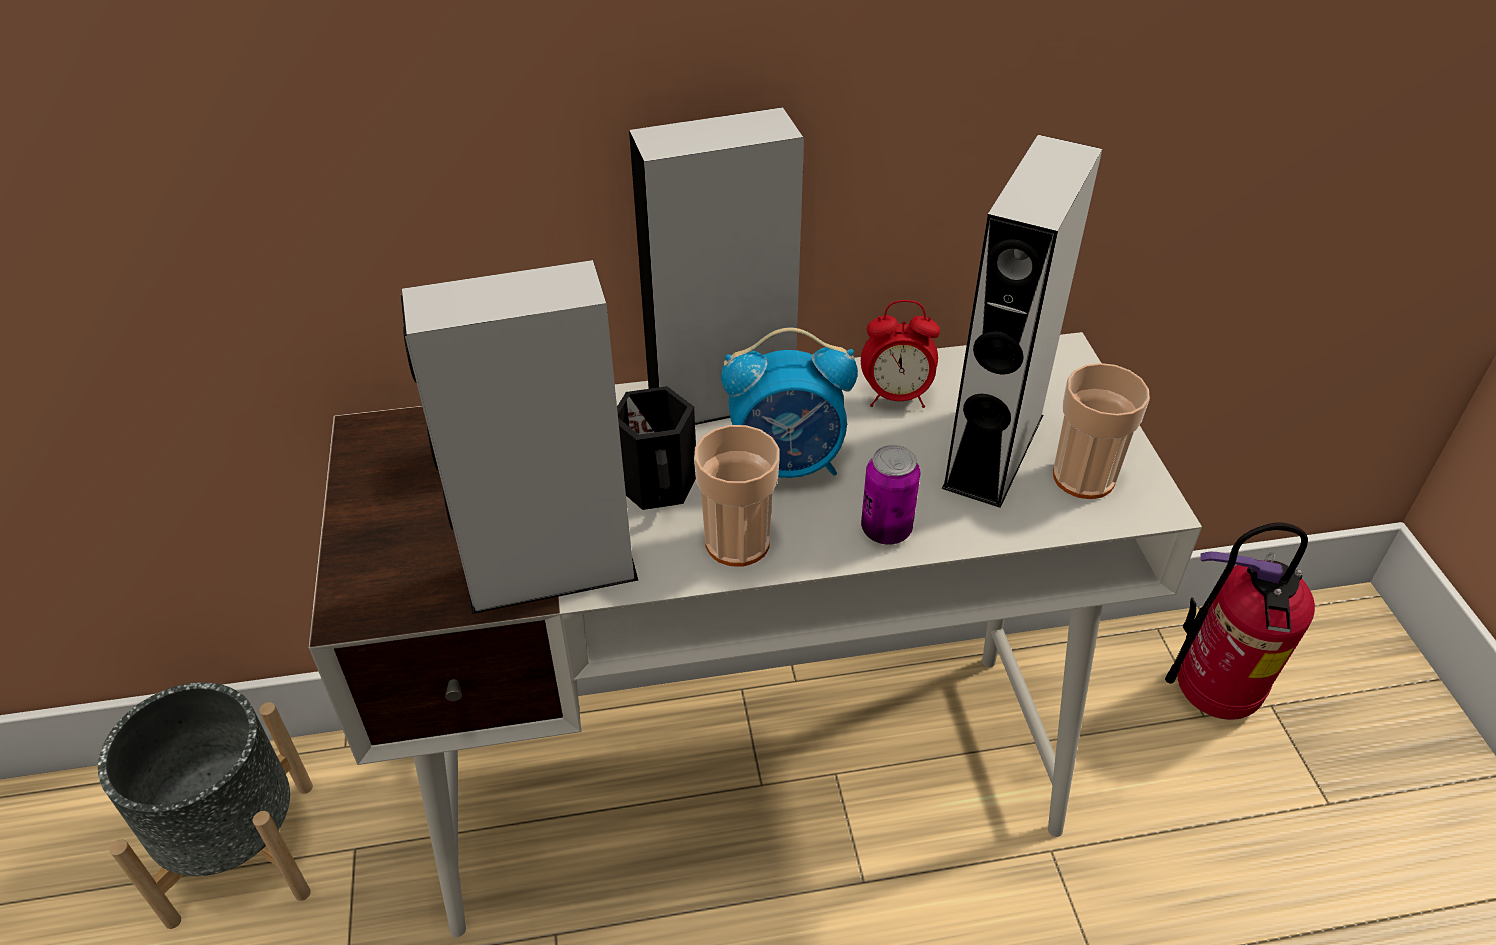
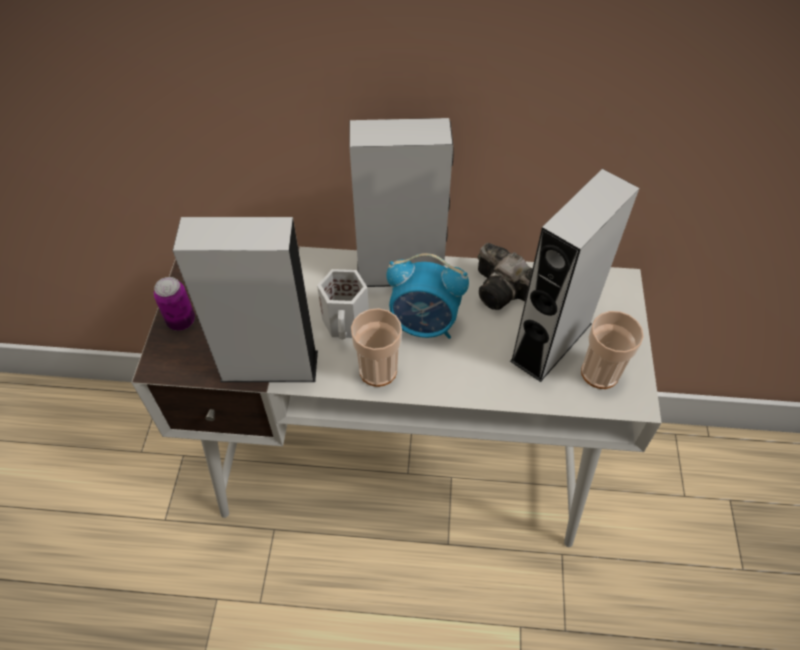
camera: 15 degrees right, 10 degrees up
(241, 852) = (126, 442): grey planter -> none
(660, 484) = (347, 322): black mug -> white mug
(886, 530) = (466, 381): can -> can (181, 321)
(896, 397) = (505, 292): alarm clock -> camera
(1211, 699) = (692, 486): fire extinguisher -> none

